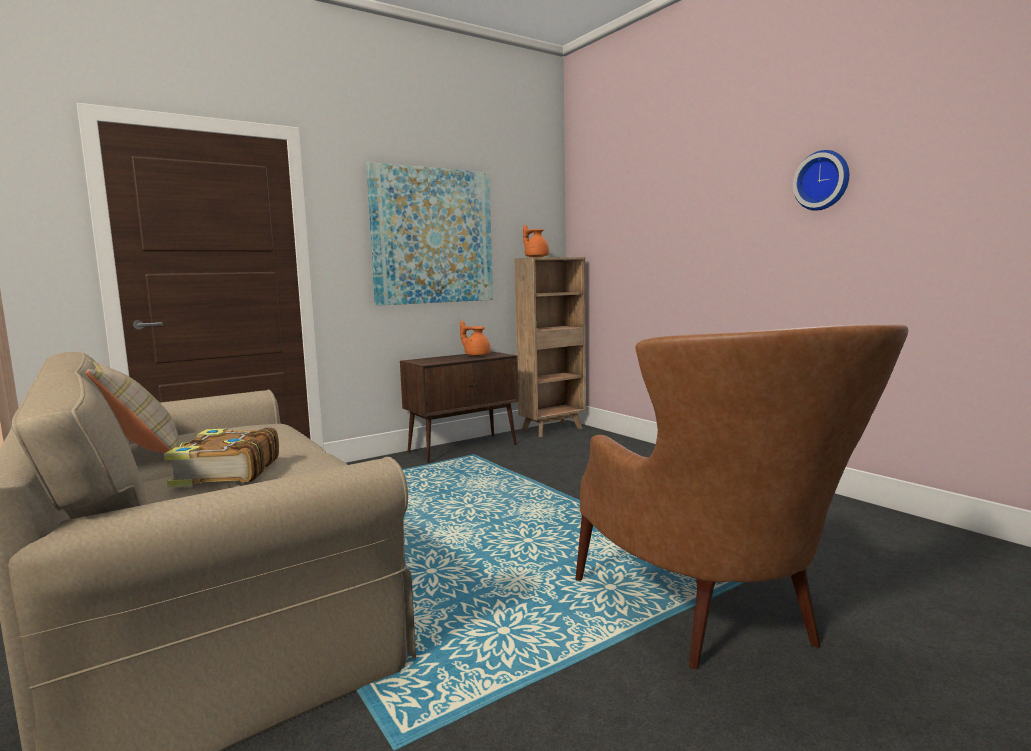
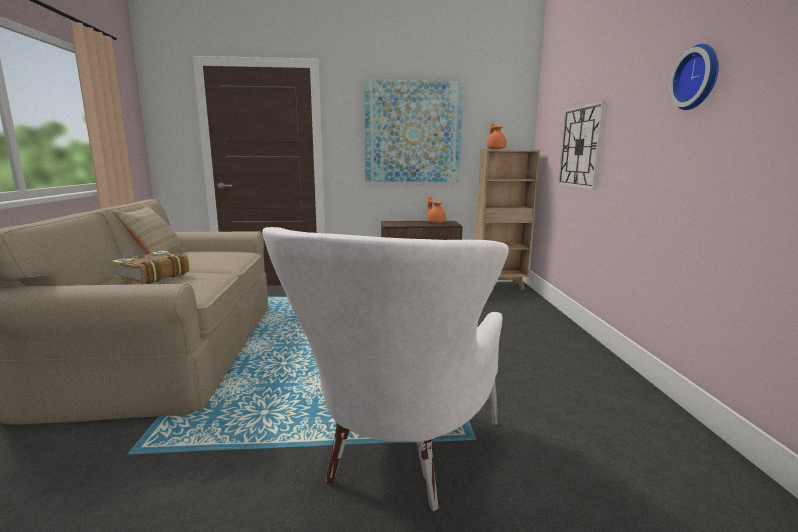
camera: 30 degrees right, 5 degrees up
(656, 251) = (580, 147): none -> wall clock
(722, 622) = (395, 462): brown armchair -> white armchair

